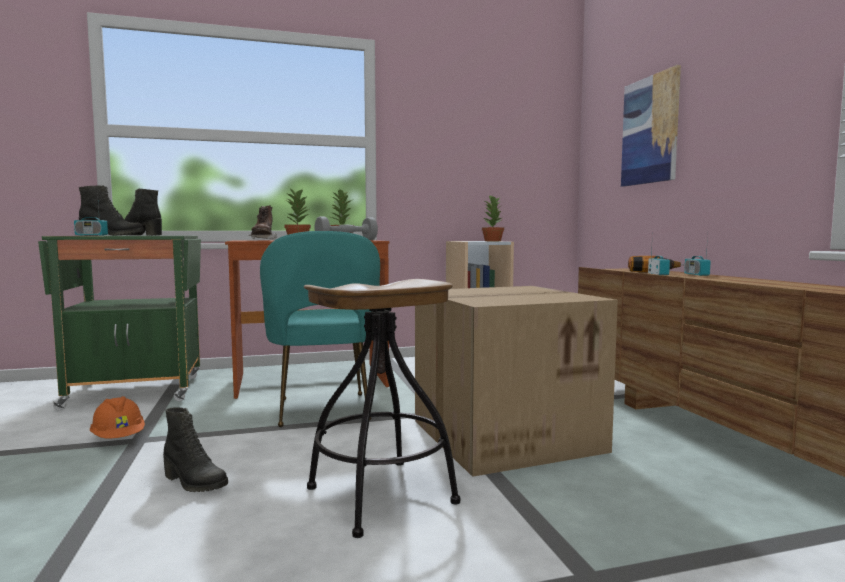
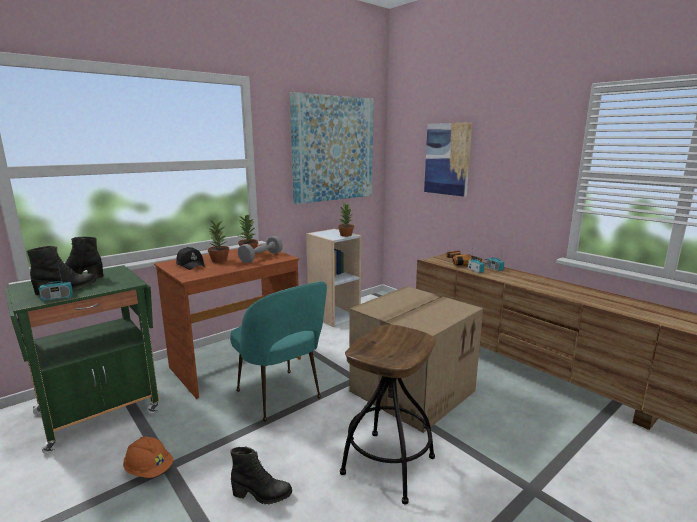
camera: 25 degrees left, 10 degrees up
(263, 240) = (191, 264): brown boot -> black cap
(492, 133) = (333, 149): none -> picture

